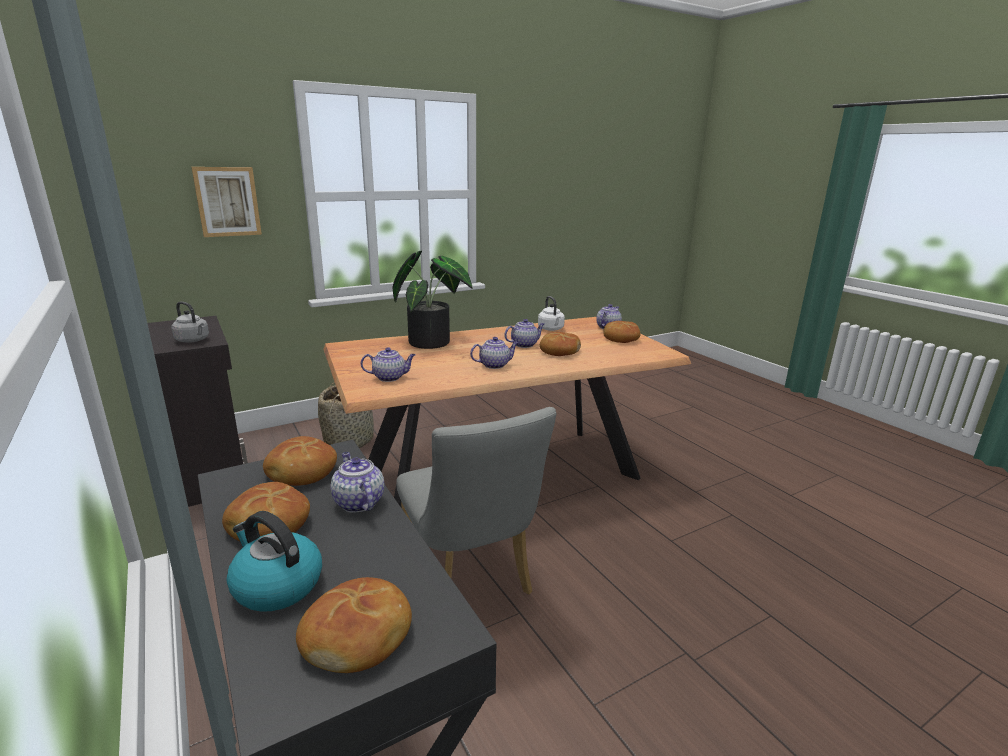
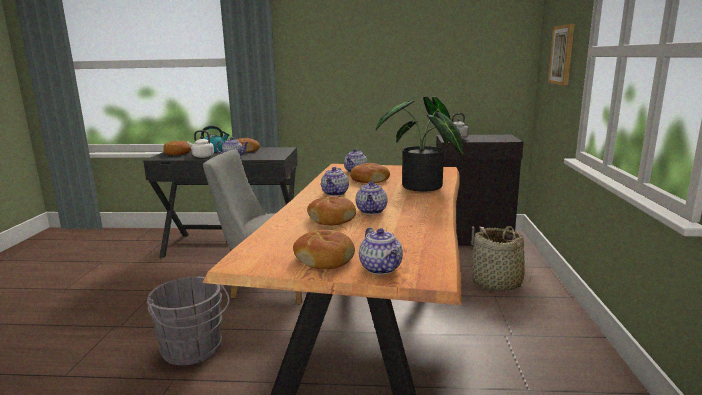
camera: 125 degrees right, 5 degrees down
(301, 471) = (271, 154): bread -> bread (369, 180)
(551, 329) = (413, 234): white kettle -> white kettle (202, 156)
(633, 555) = (193, 350): none -> grey bucket

